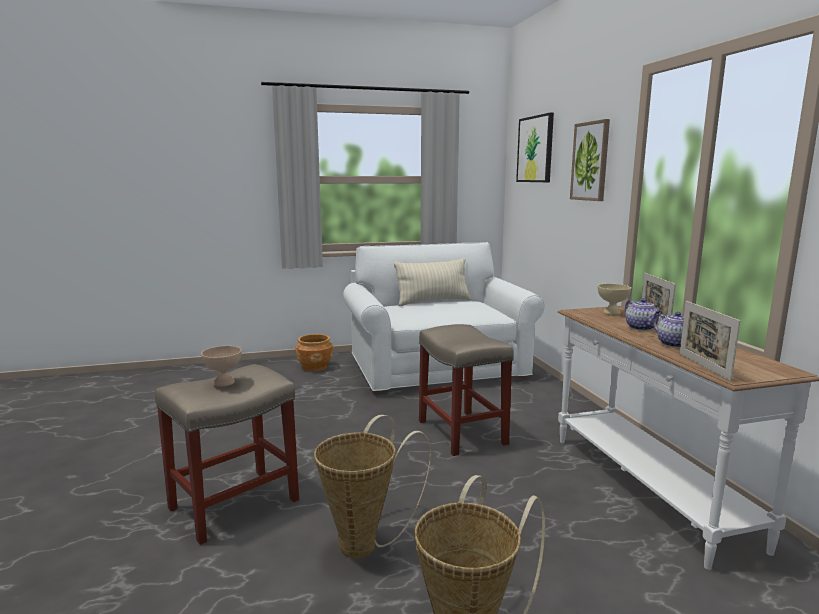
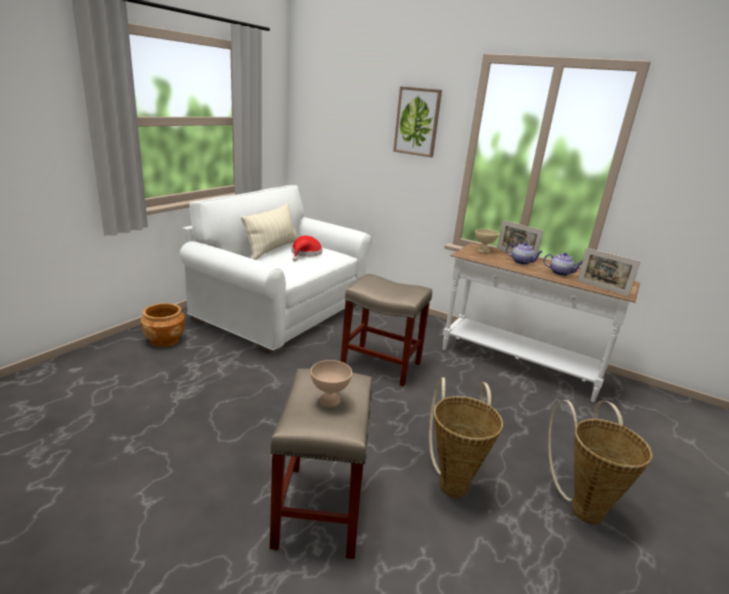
camera: 45 degrees left, 10 degrees up
(456, 308) = (305, 253): none -> red hat
(535, 149) = (339, 98): picture -> none

